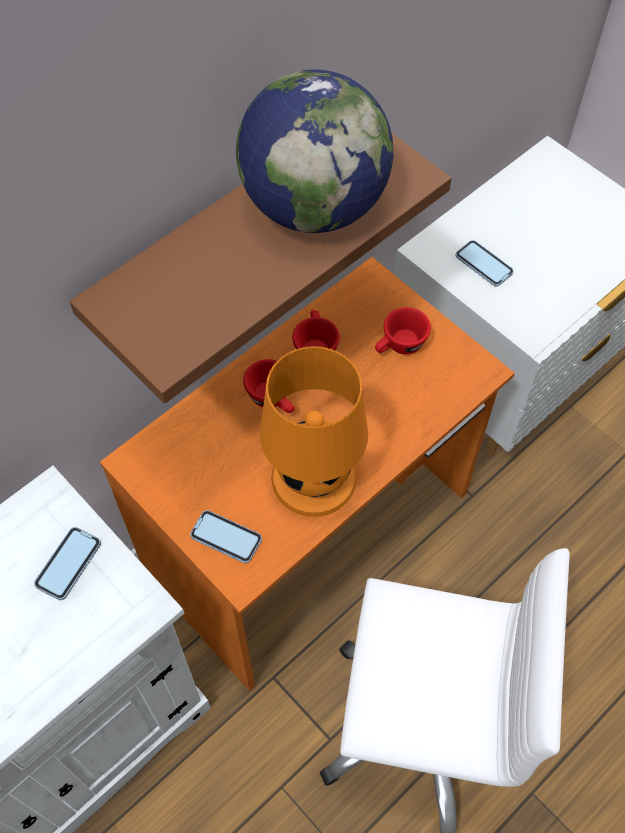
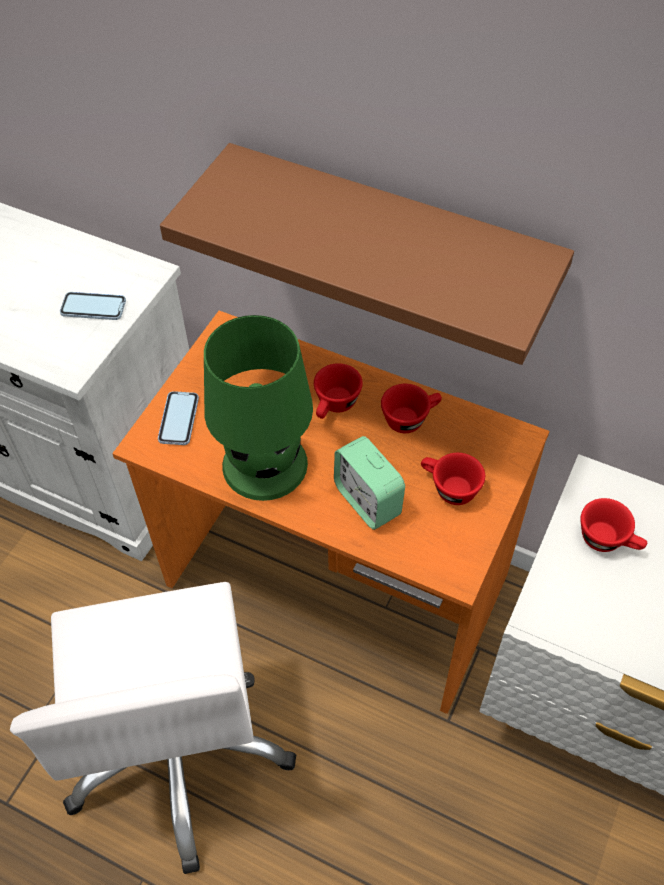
camera: 70 degrees right, 5 degrees down
(312, 477) = (265, 463): orange table lamp -> green table lamp
(314, 206) = (418, 257): globe -> none
(388, 409) = (368, 500): none -> alarm clock
(484, 264) = (608, 540): phone -> red cup

